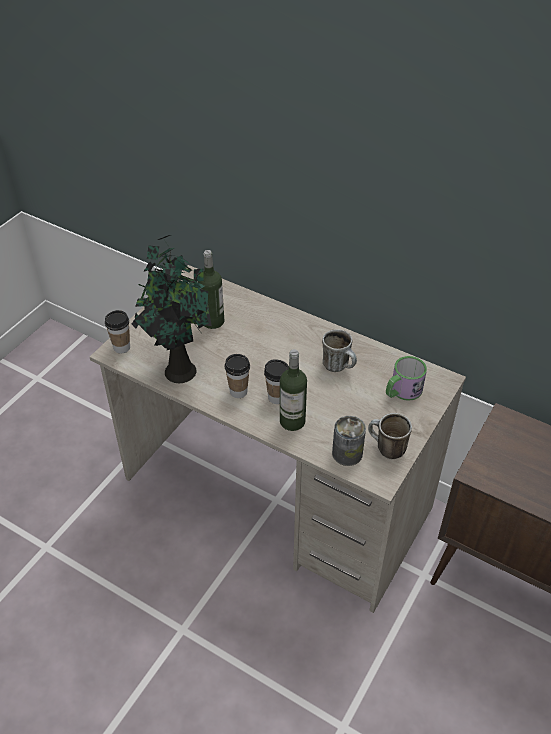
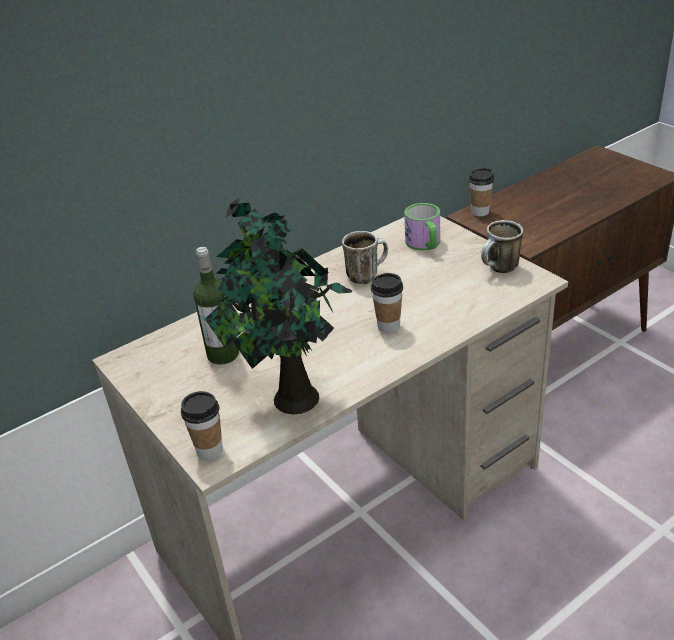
camera: 65 degrees left, 10 degrees down
(238, 391) = (362, 354): cup -> cup (480, 212)
(292, 421) = (432, 322): bottle -> none
(347, 453) = (495, 294): can -> none

